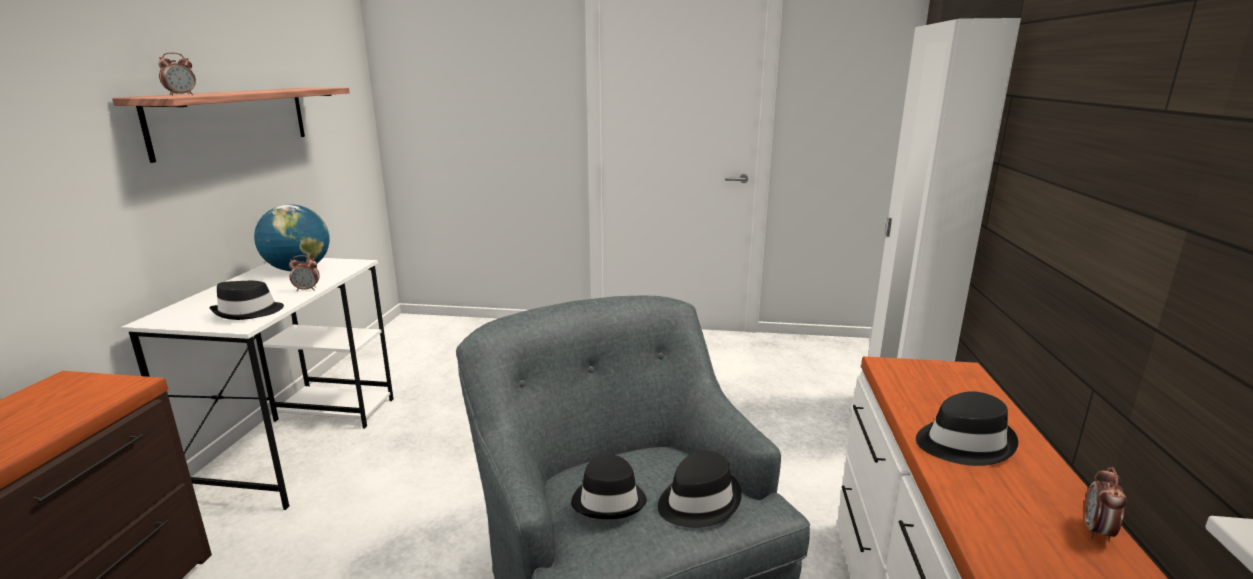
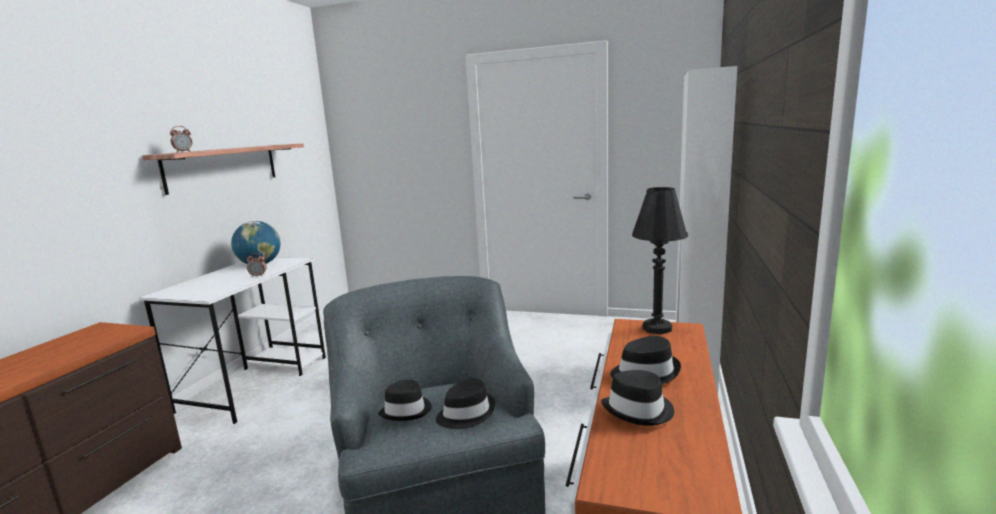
camera: 10 degrees right, 5 degrees down
(248, 312) = (216, 289): black hat -> black hat (639, 410)
(928, 371) = (657, 328): none -> black table lamp
(1097, 532) = (700, 429): alarm clock -> none

